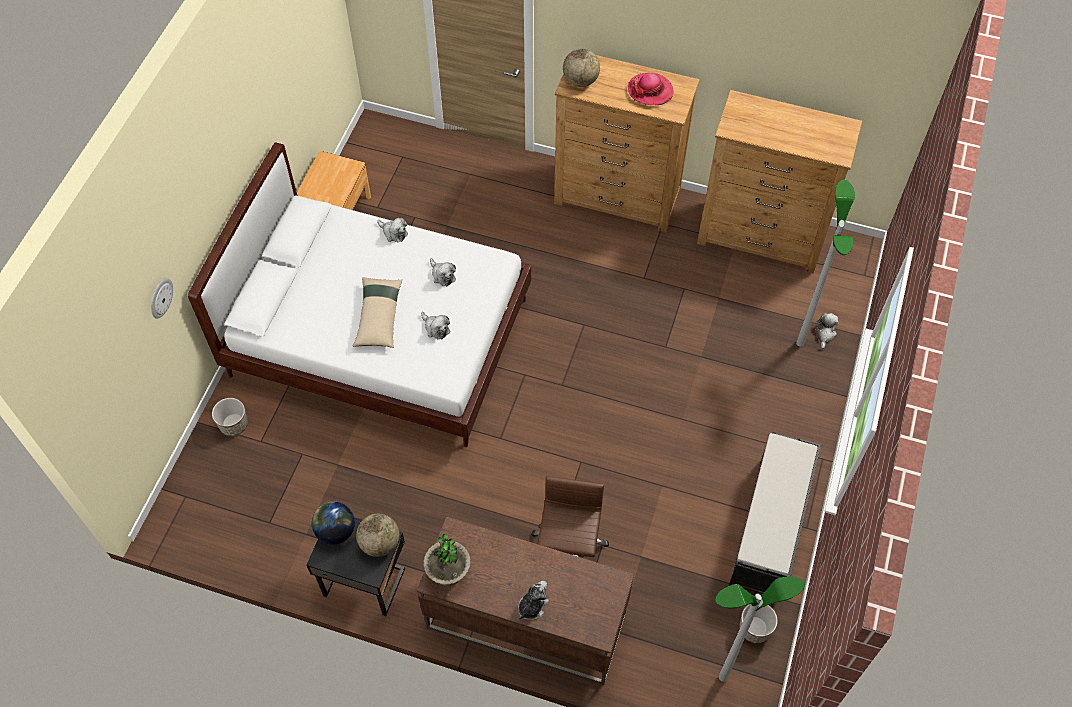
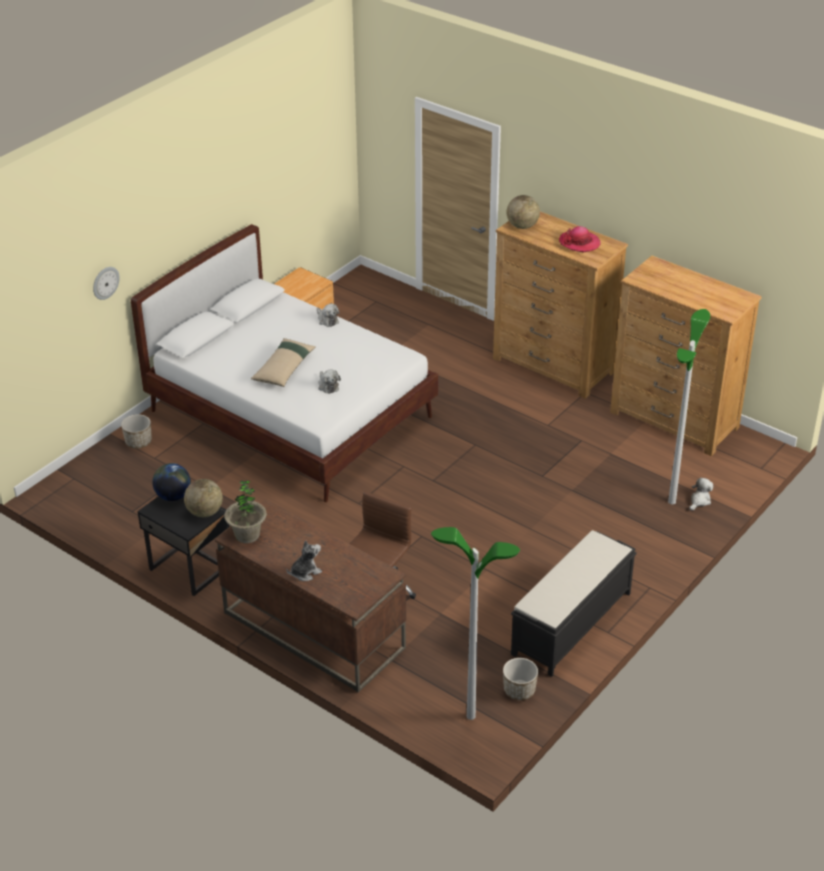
camera: 20 degrees right, 20 degrees down
(442, 275) = (352, 354): plush toy -> none

